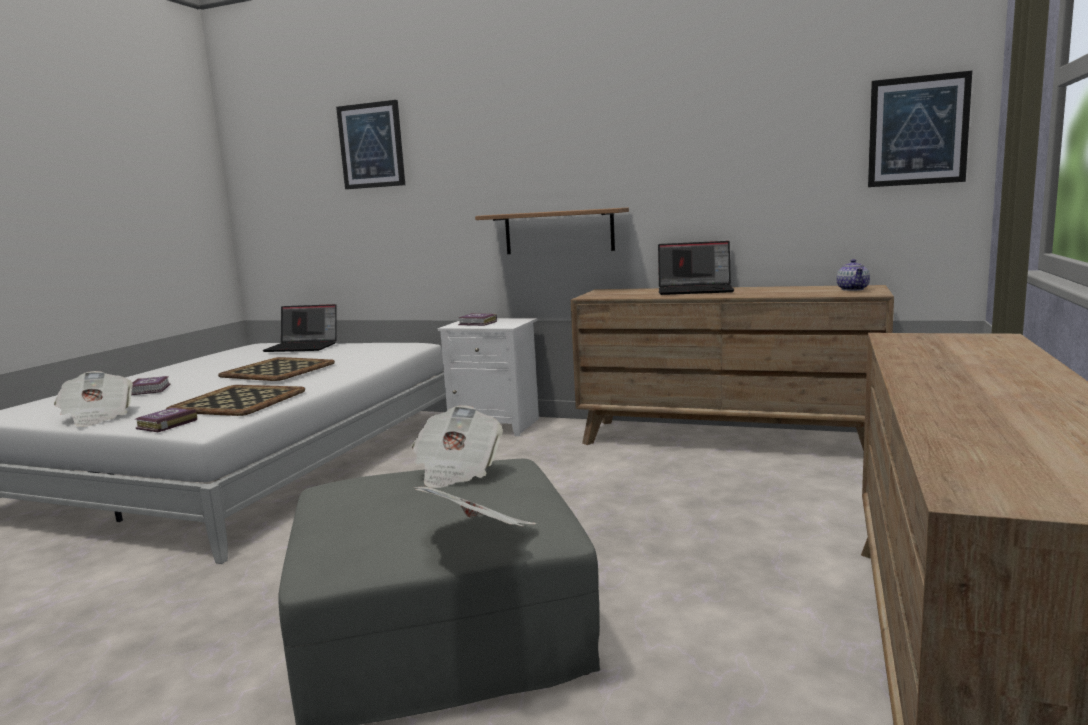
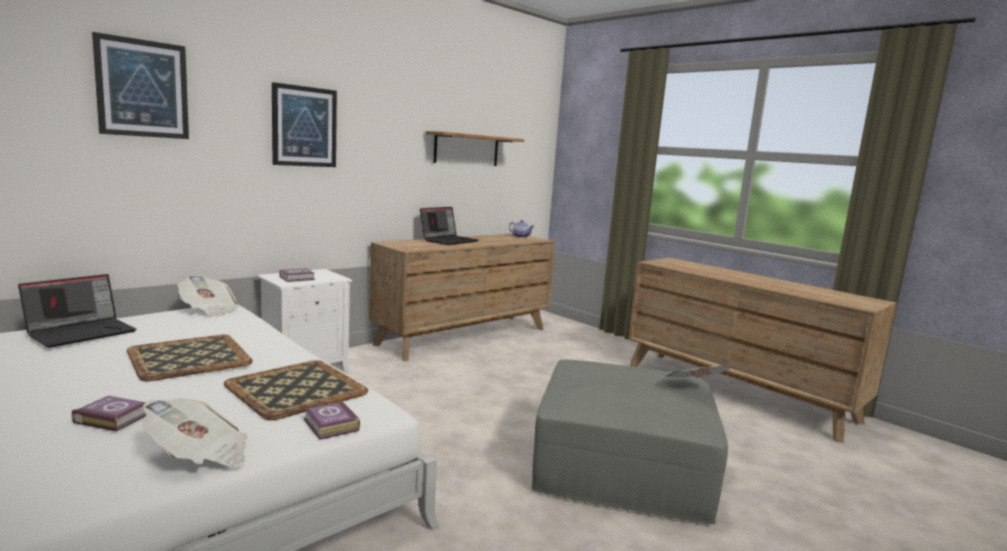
camera: 65 degrees left, 0 degrees up
(457, 470) = (594, 371): newspaper -> newspaper (208, 310)
(558, 232) = (343, 196): shelf -> shelf (466, 149)
(917, 131) = (531, 151): picture -> picture (304, 126)

